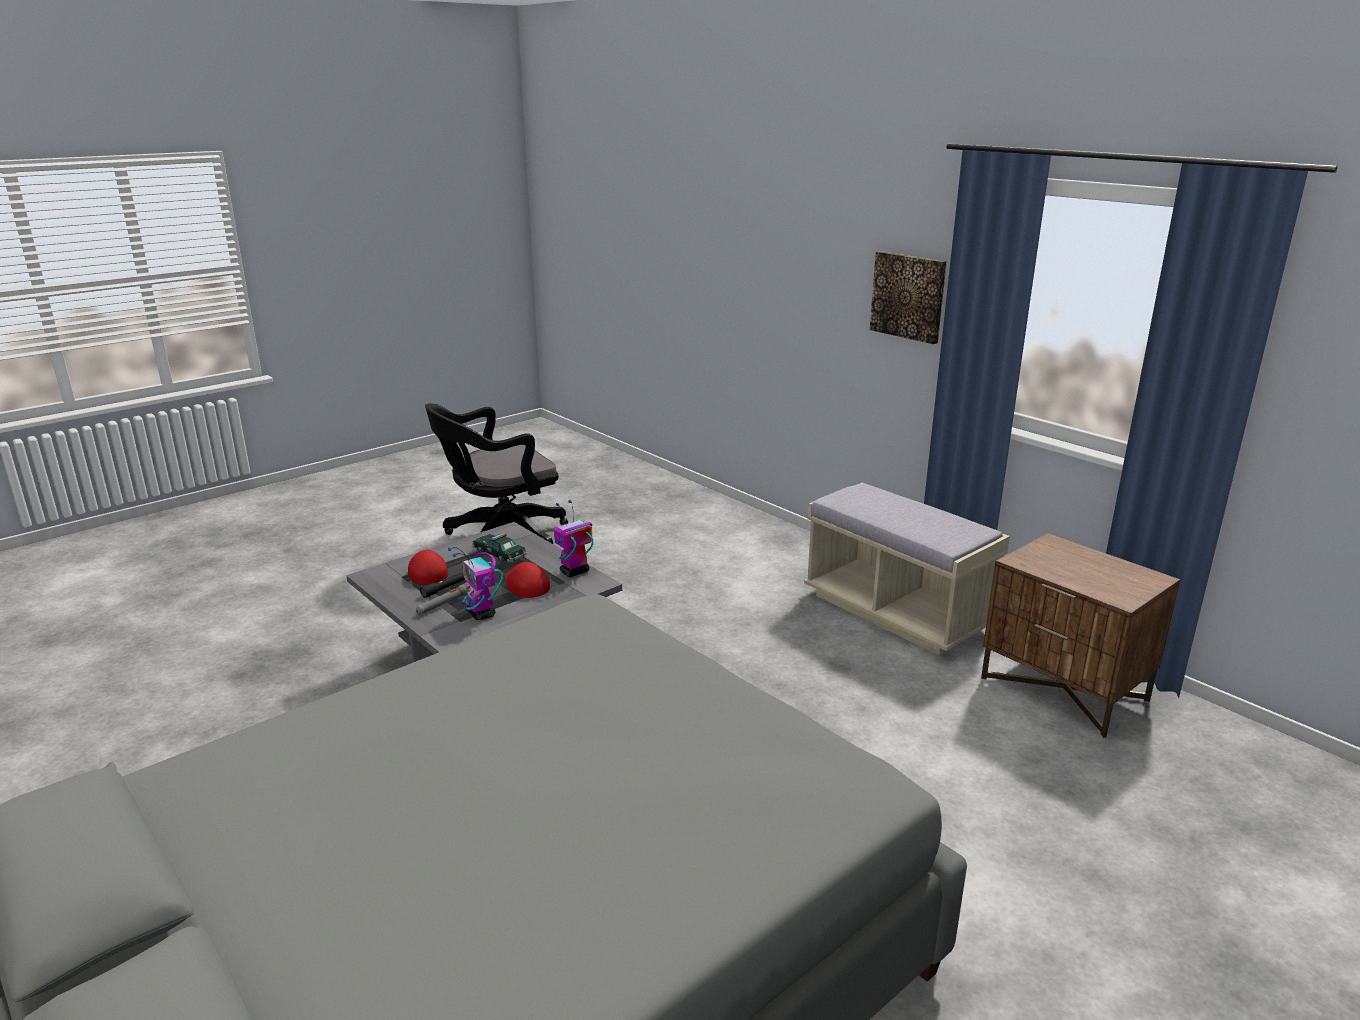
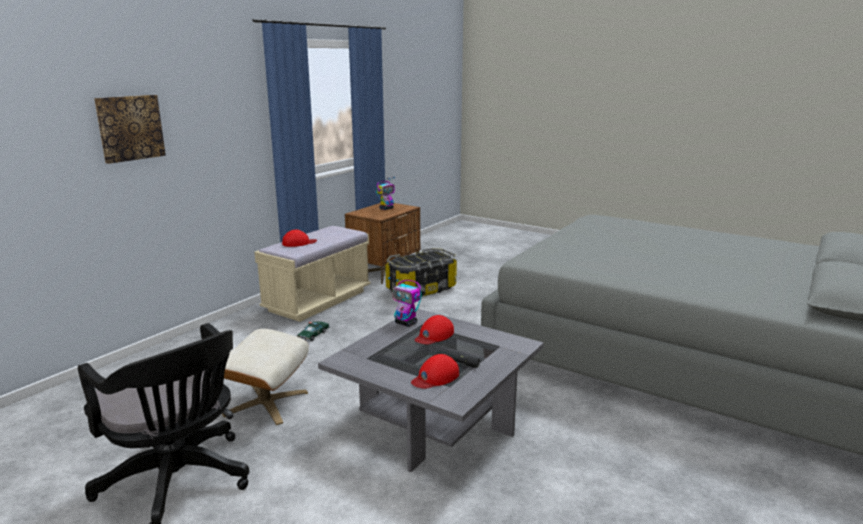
camera: 105 degrees left, 5 degrees down
(444, 604) = (481, 357): grey flashlight -> none
(481, 614) = (485, 341): toy robot -> toy robot (386, 208)
(499, 554) = (388, 355): toy car -> toy car (313, 335)
(602, 572) = (266, 403): none -> beige ottoman
(877, 501) = (299, 243): none -> red cap
(908, 296) = (231, 122): picture -> picture (130, 128)
(946, 719) = (421, 289): none -> storage box

